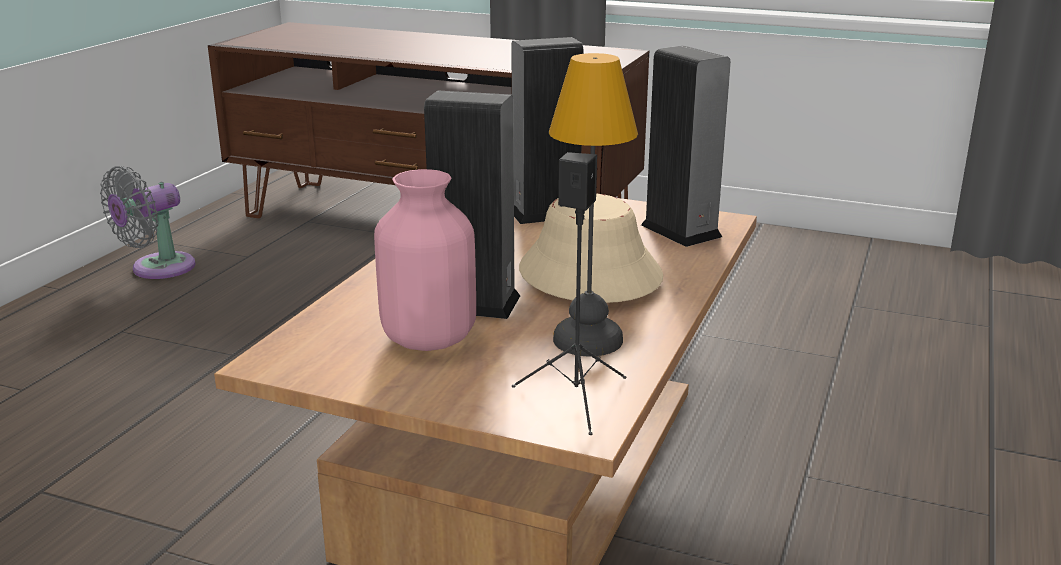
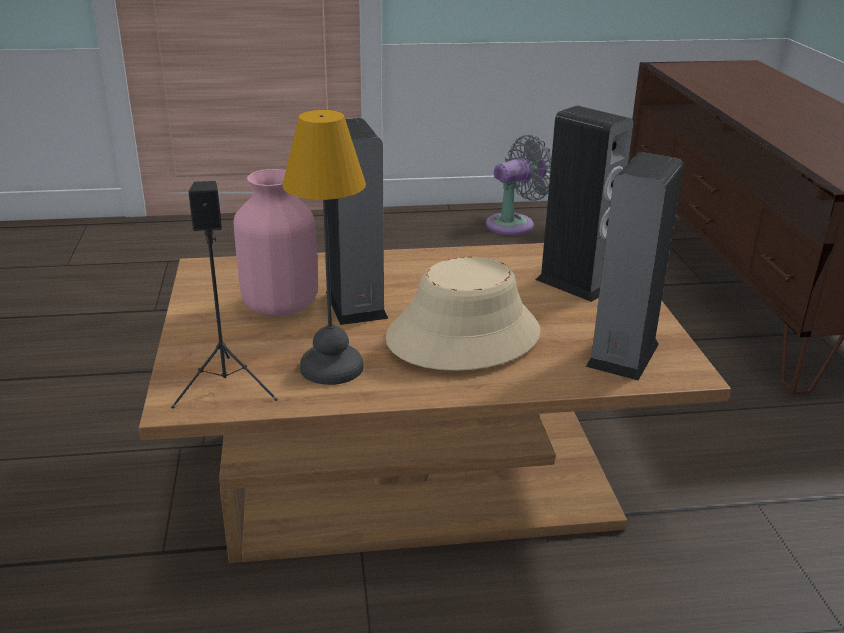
camera: 60 degrees right, 5 degrees up
(157, 269) = (514, 224): grey fan -> grey fan turned 135 degrees clockwise

